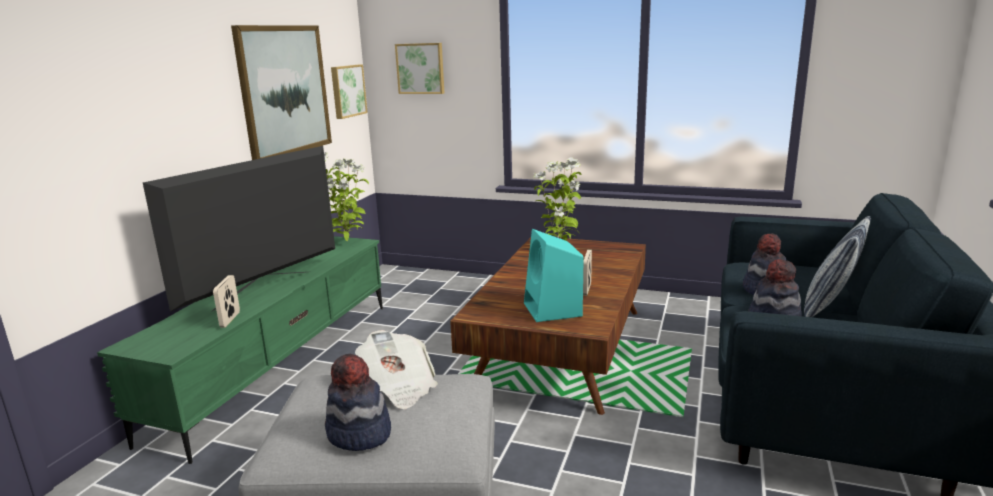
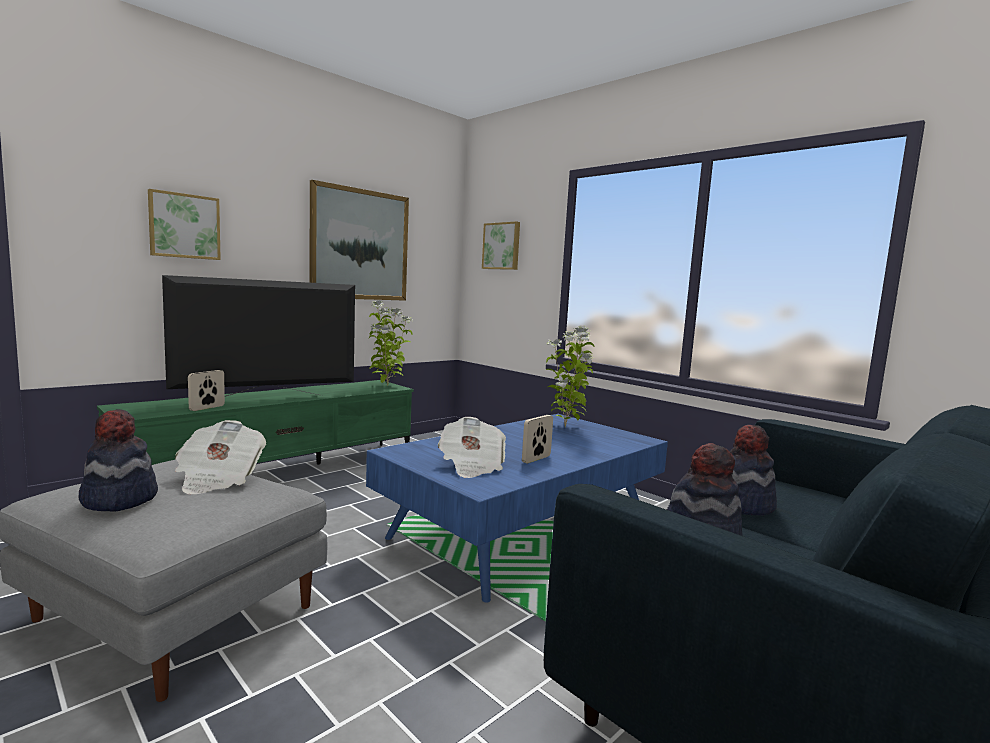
camera: 25 degrees right, 10 degrees down
(347, 91) = (437, 261): picture -> picture (184, 226)
(553, 310) = (471, 465): turquoise speaker -> newspaper
(560, 347) = (522, 528): brown coffee table -> blue coffee table
(830, 306) = (818, 543): pillow -> none

